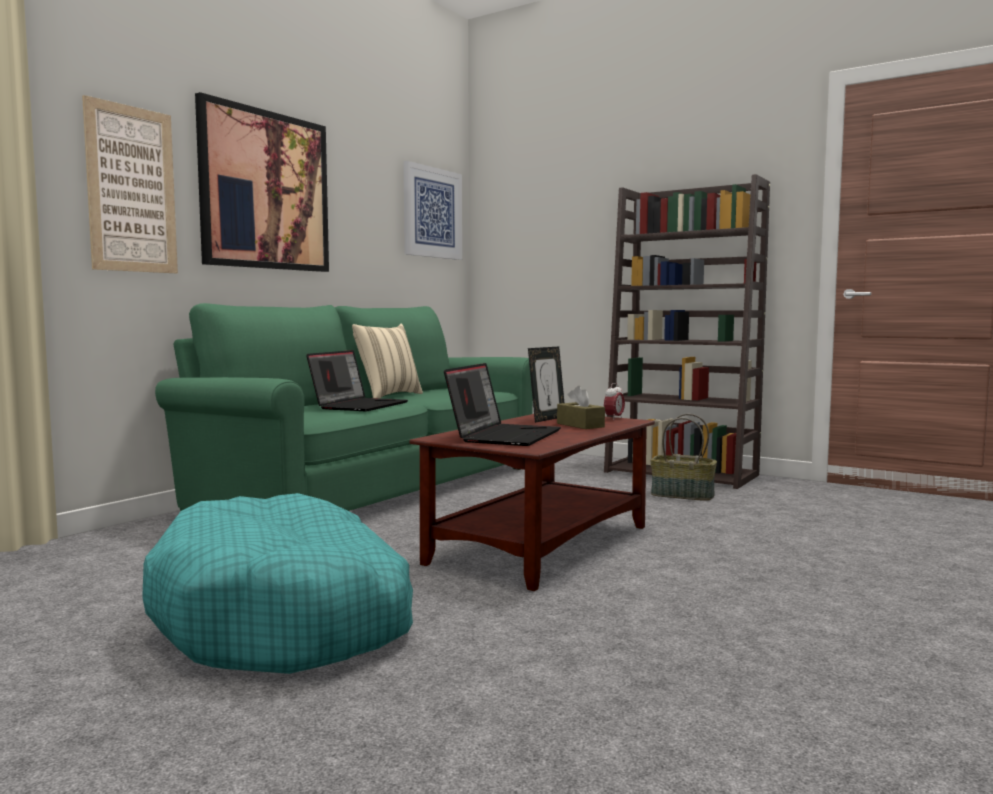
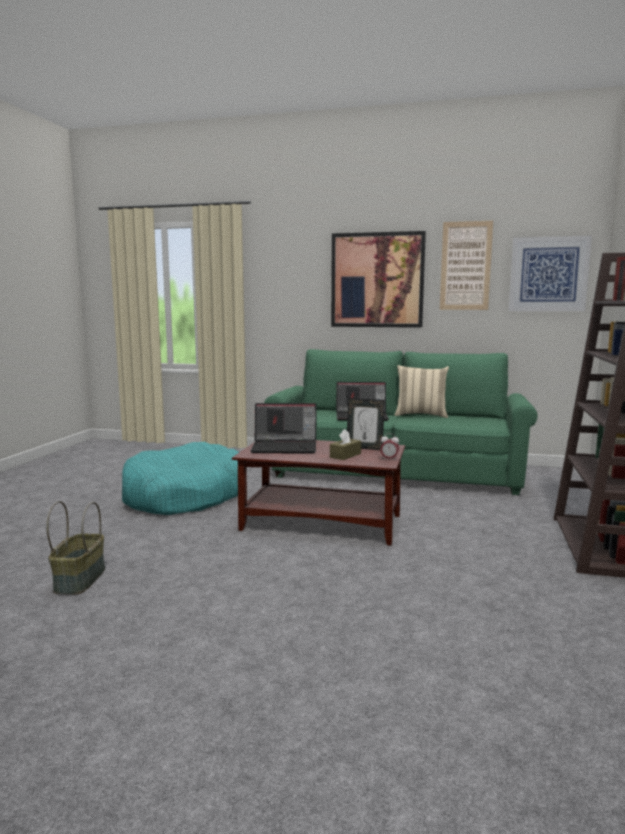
camera: 70 degrees right, 5 degrees up
(131, 189) = (295, 291): picture -> picture (465, 266)
(681, 495) = (511, 551): basket -> basket (79, 579)

